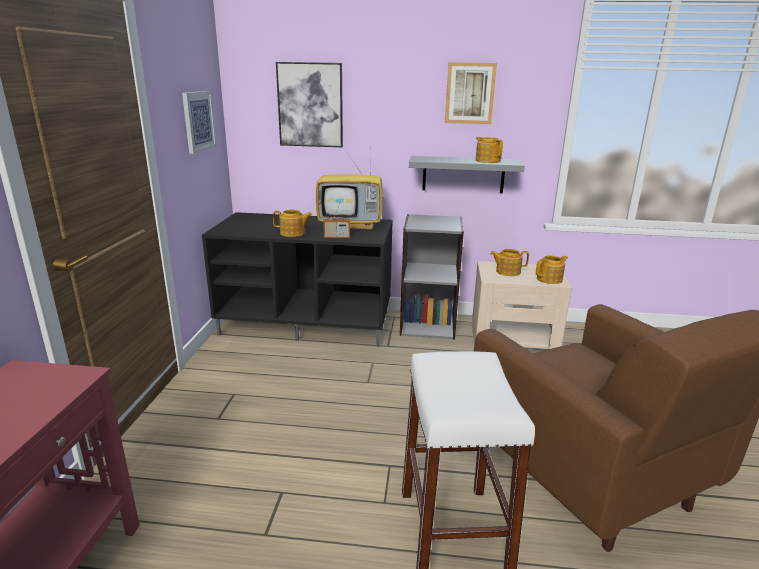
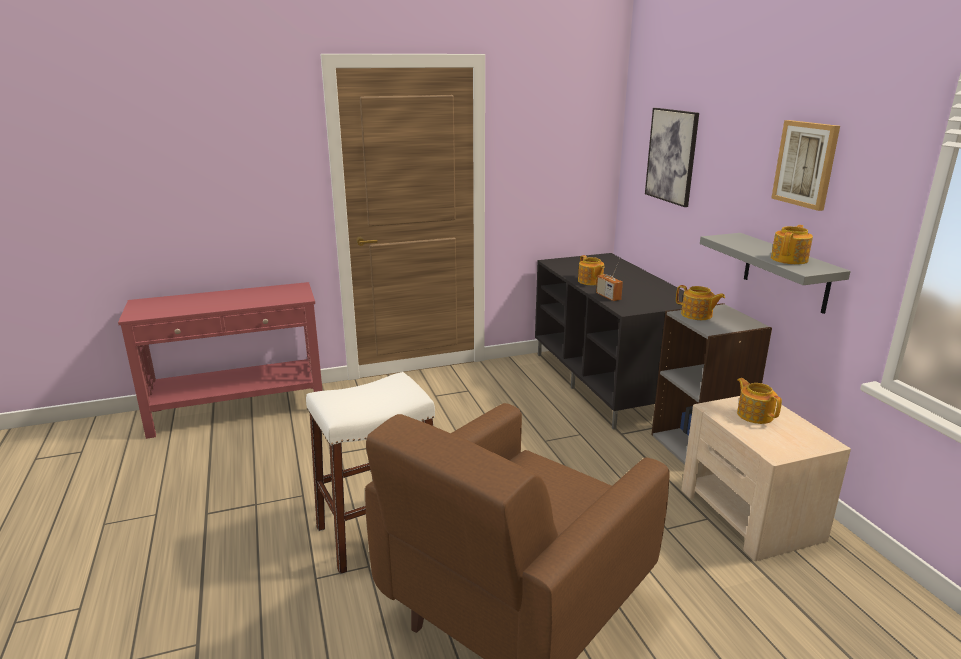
camera: 65 degrees right, 0 degrees up
(198, 121) = (564, 160): picture -> none
(352, 226) = (652, 295): television -> none
(550, 279) = (777, 446): teapot -> teapot (697, 315)

